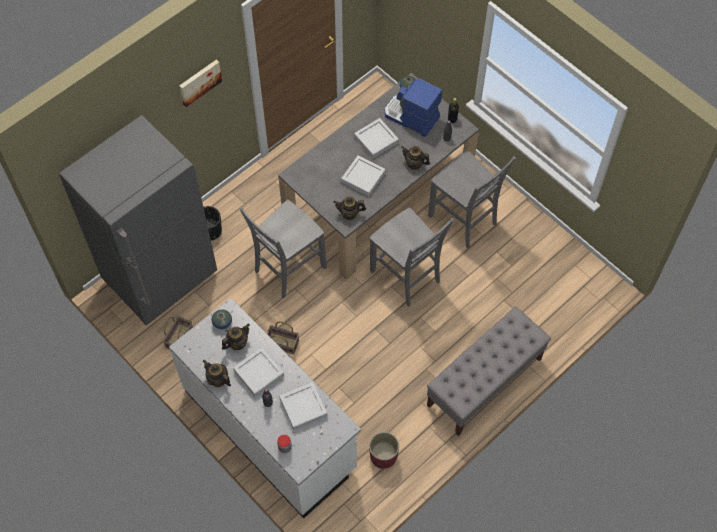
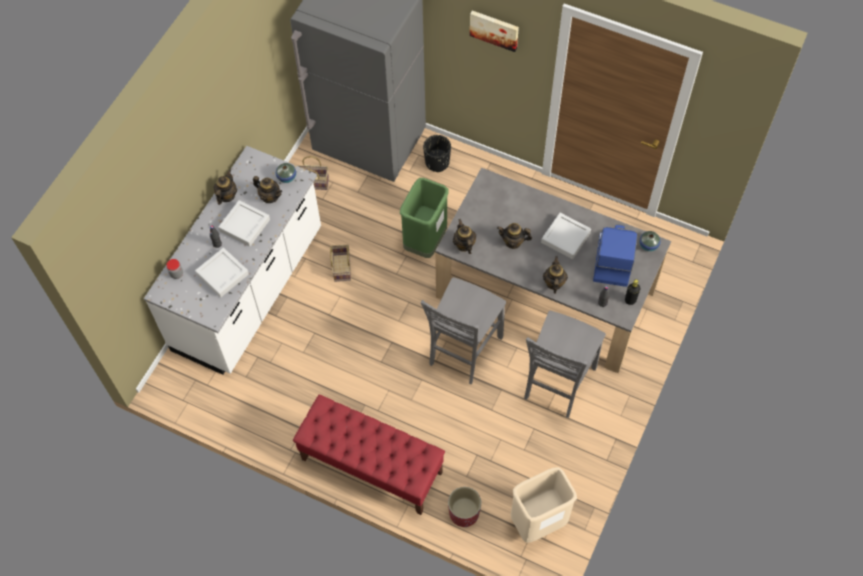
camera: 70 degrees right, 0 degrees up
(288, 269) = (425, 242): grey chair -> green trash can
(363, 178) = (513, 242): grey tray -> teapot
(383, 456) = (255, 397): red planter -> red planter (463, 513)
(484, 382) = (371, 466): grey bench -> red bench
(576, 278) = (538, 522): none -> beige trash can

